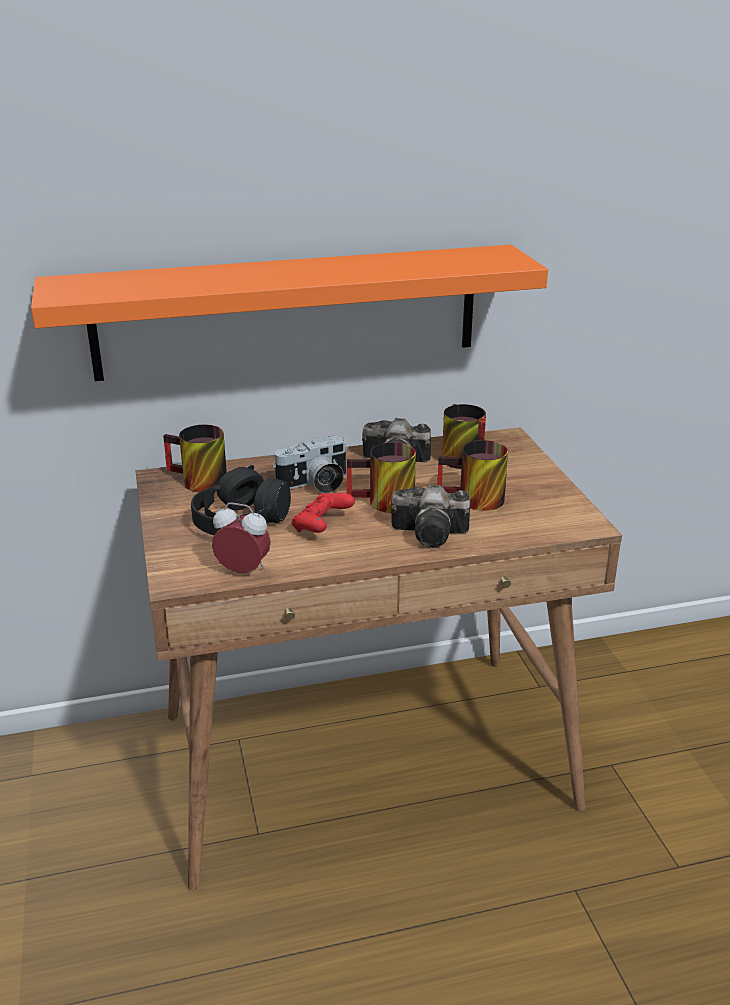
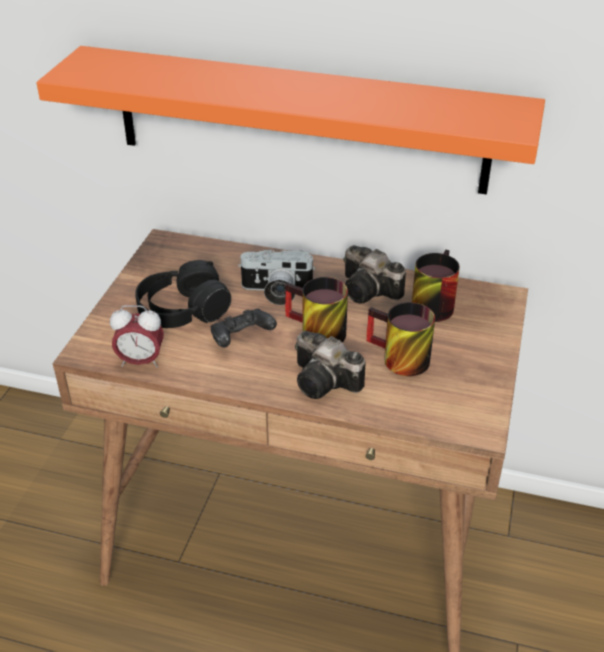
camera: 30 degrees right, 10 degrees up
(196, 482) = (185, 257): mug -> none
(243, 571) = (141, 361): alarm clock -> alarm clock turned 135 degrees clockwise
(322, 526) = (241, 339): red game controller -> black game controller

